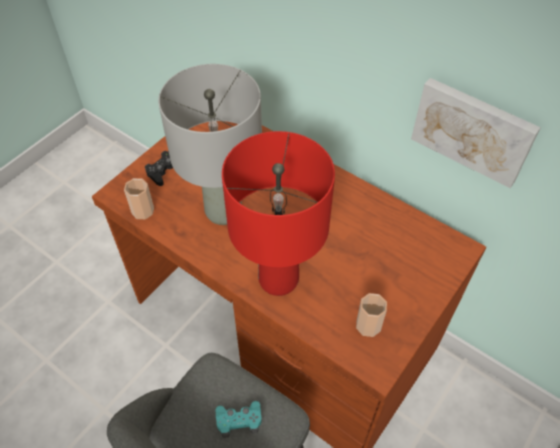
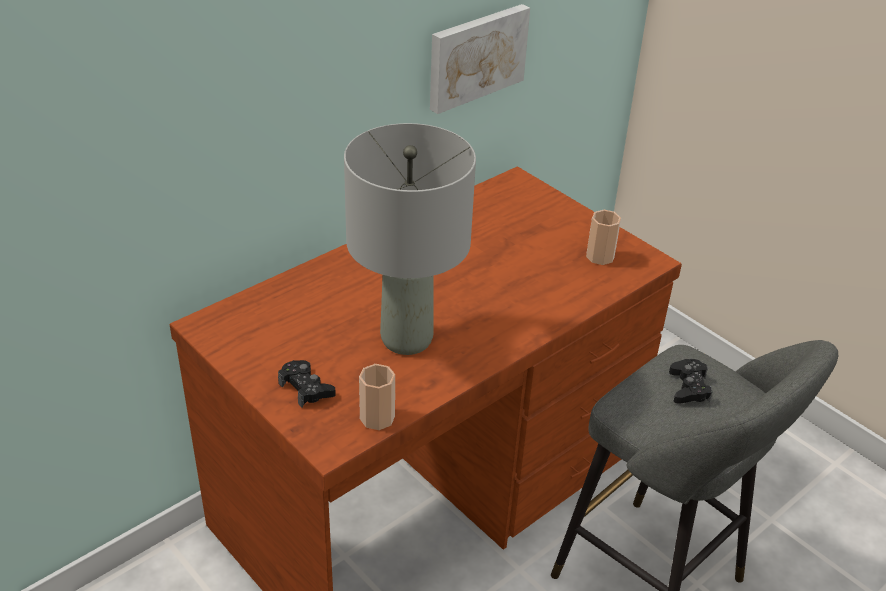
camera: 80 degrees left, 15 degrees down
(239, 420) = (688, 387): turquoise game controller -> black game controller
(279, 279) = (528, 308): red table lamp -> none

